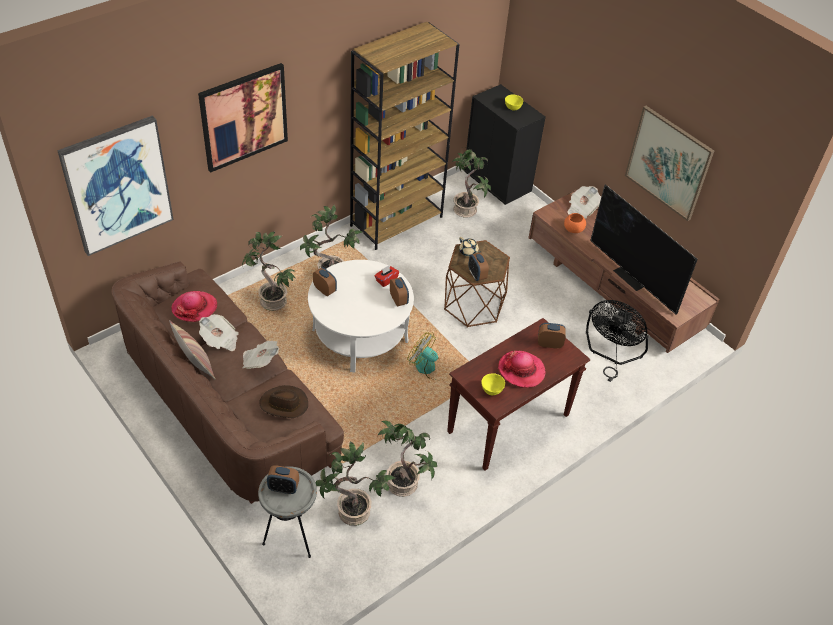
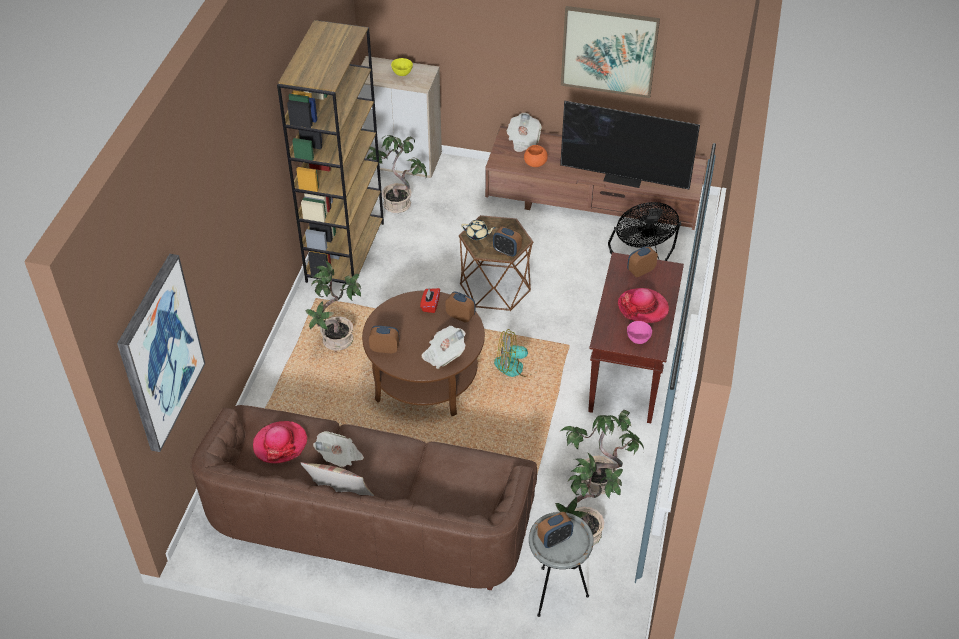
camera: 35 degrees left, 0 degrees up
(244, 117) = (224, 210): picture -> none
(260, 361) = (398, 451): newspaper -> newspaper (443, 355)
(272, 301) = (309, 400): potted plant -> none
(284, 404) = (464, 473): brown hat -> none
(360, 335) = (425, 378): white coffee table -> brown coffee table
(492, 390) = (638, 339): yellow bowl -> pink bowl
(497, 185) = (402, 164): black cabinet -> beige cabinet

